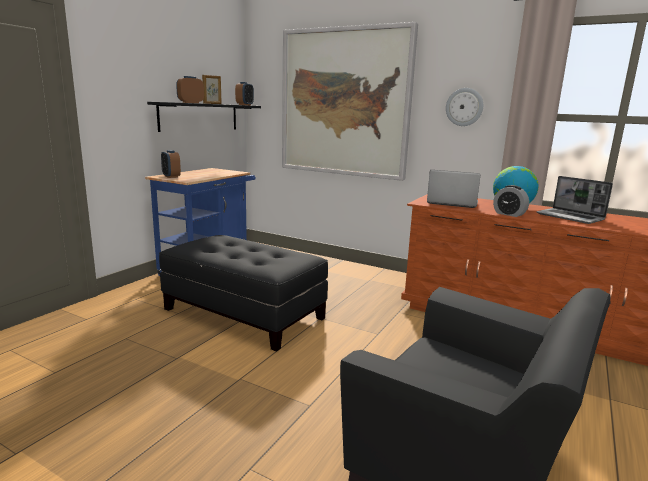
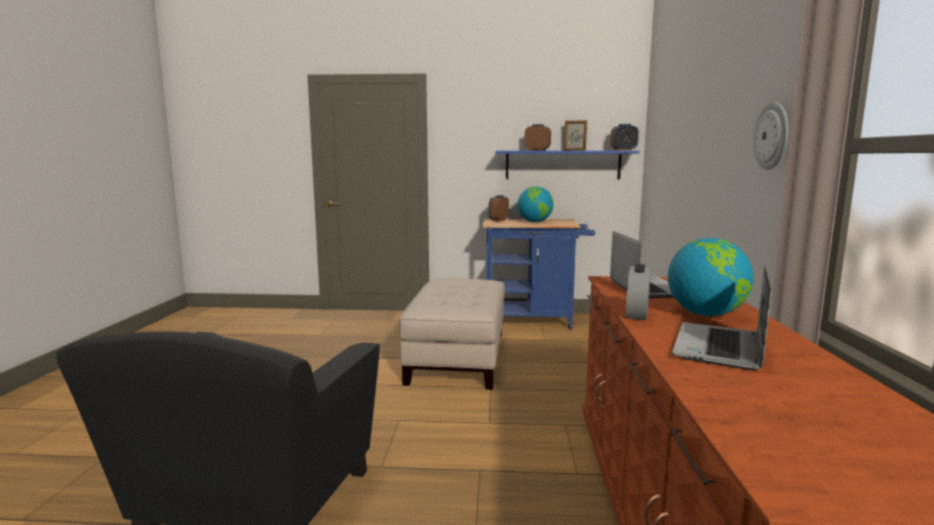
camera: 65 degrees right, 5 degrees down
(199, 117) = (563, 164): black shelf -> blue shelf
(206, 174) = (535, 222): none -> globe
(245, 313) = (459, 357): black ottoman -> beige ottoman
(344, 103) = (689, 141): picture -> none

